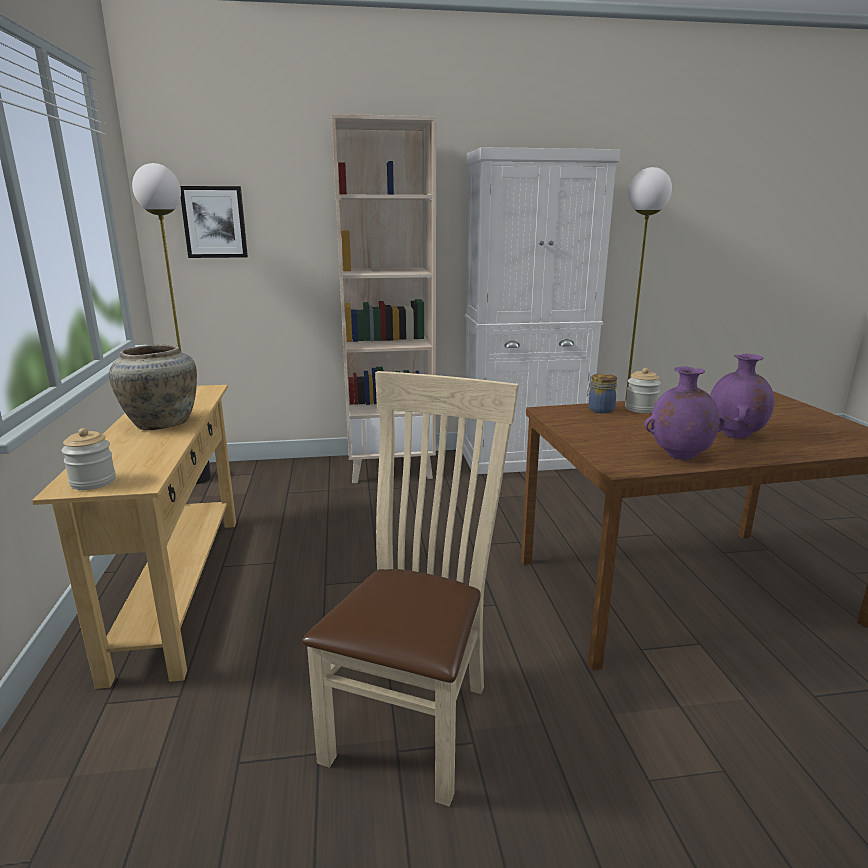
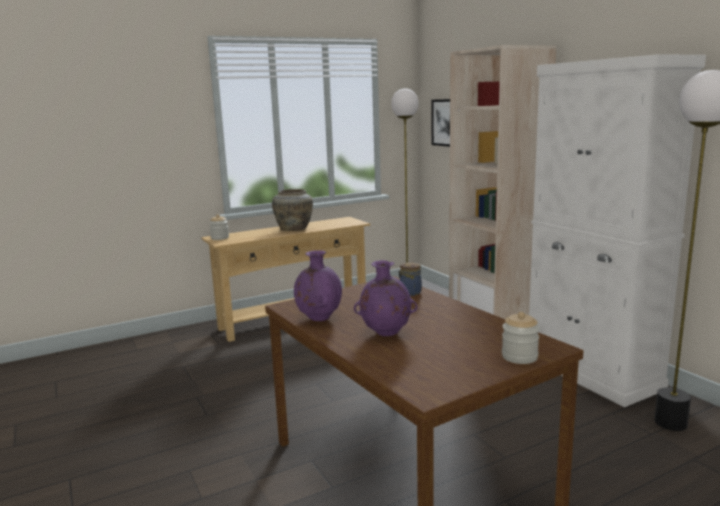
camera: 70 degrees right, 5 degrees down
(416, 715) = (221, 396): beige chair -> none
(640, 409) = (430, 303): jar -> jar (519, 357)

